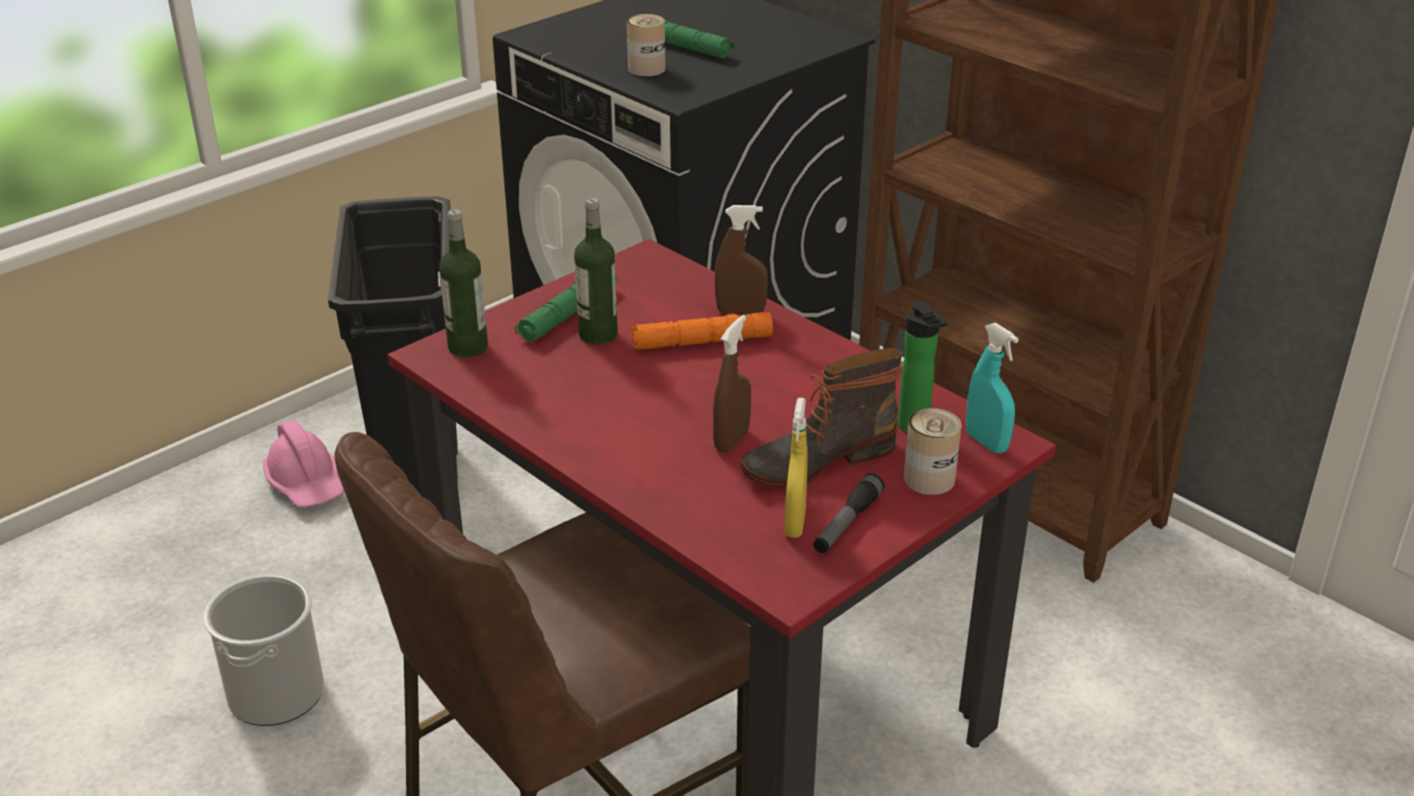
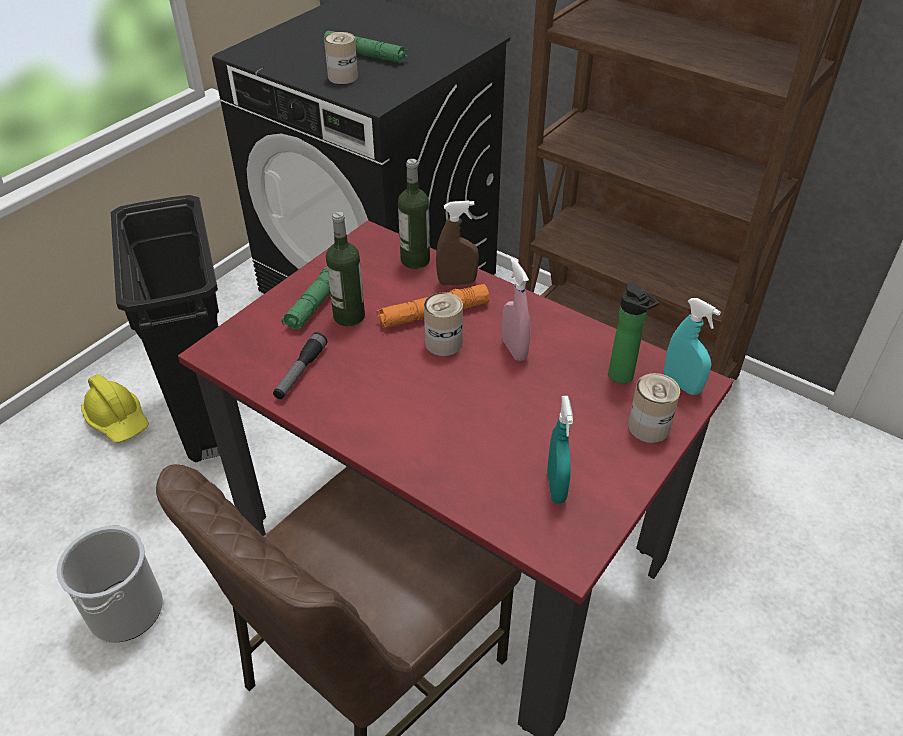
camera: 10 degrees left, 10 degrees up
(306, 484) = (118, 419): pink hard hat -> yellow hard hat
(468, 347) = (244, 341): bottle -> bottle (415, 260)
(704, 372) = (443, 343): none -> can
(731, 440) = (482, 408): brown spray bottle -> none
(789, 387) = (514, 349): none -> pink spray bottle
(795, 523) = (556, 487): yellow spray bottle -> turquoise spray bottle
(816, 460) = (555, 419): boot -> none
(846, 523) = (597, 481): flashlight -> flashlight (300, 372)

